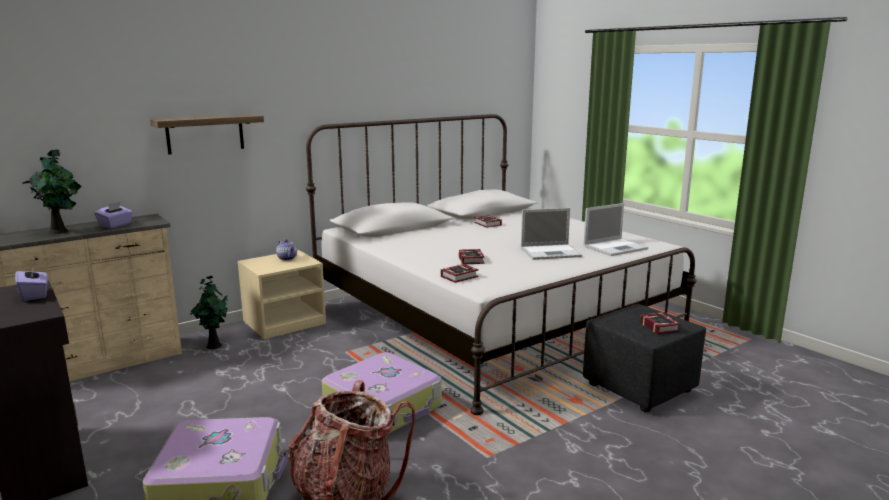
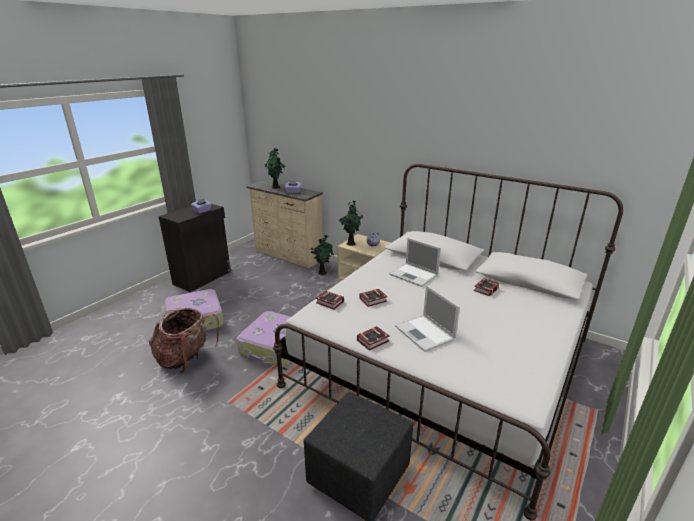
camera: 70 degrees right, 10 degrees up
(205, 134) = (350, 153): shelf -> none
(263, 267) = (351, 243): none -> potted plant
(616, 247) = (478, 371): laptop -> laptop (414, 275)
(659, 326) = (351, 439): book -> book (374, 340)

